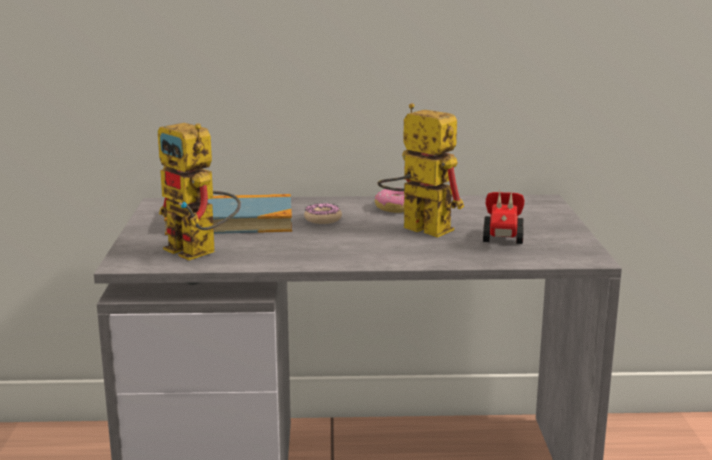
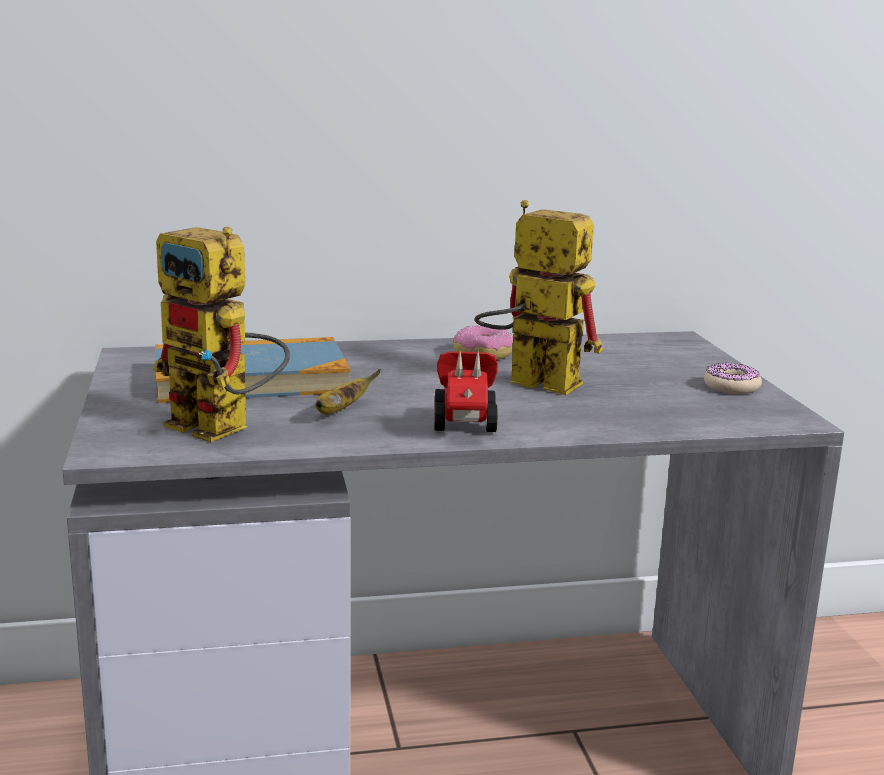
camera: 10 degrees left, 0 degrees up
(280, 243) = (341, 411): none -> banana
(322, 219) = (387, 373): donut -> donut (731, 387)
(502, 241) = (659, 398): toy car -> toy car (465, 428)

